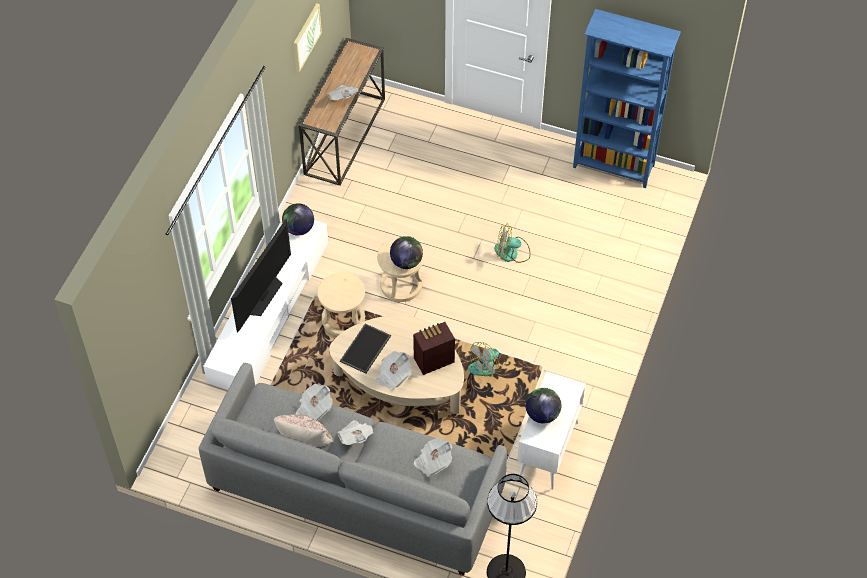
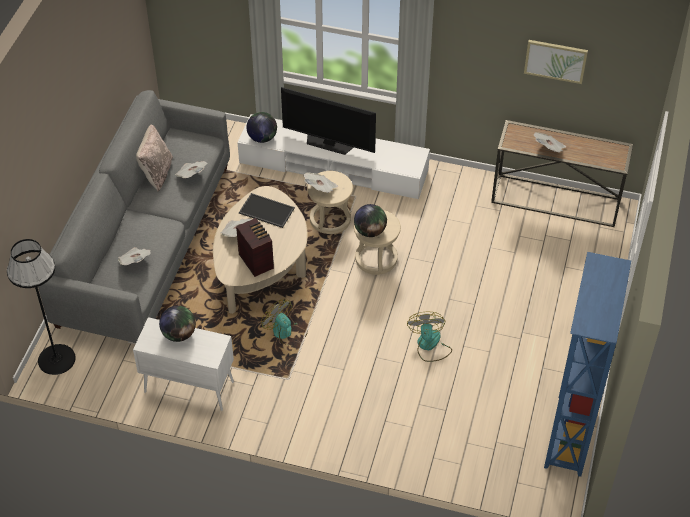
camera: 85 degrees right, 5 degrees down
(299, 229) = (410, 159): globe -> globe (262, 138)
(355, 437) = (163, 206): newspaper -> newspaper (321, 188)

